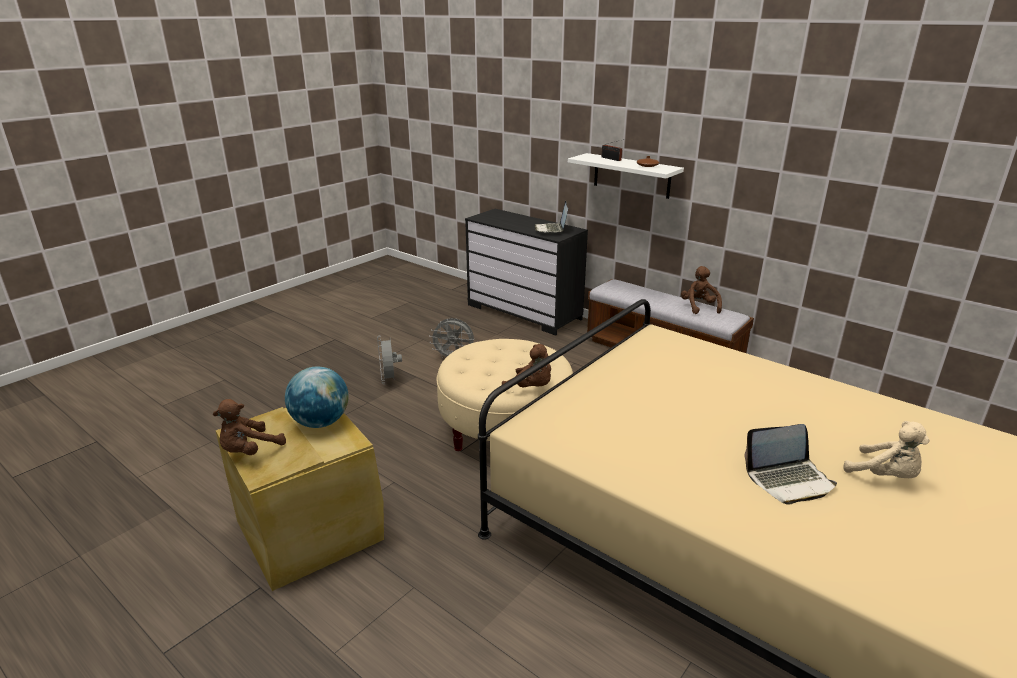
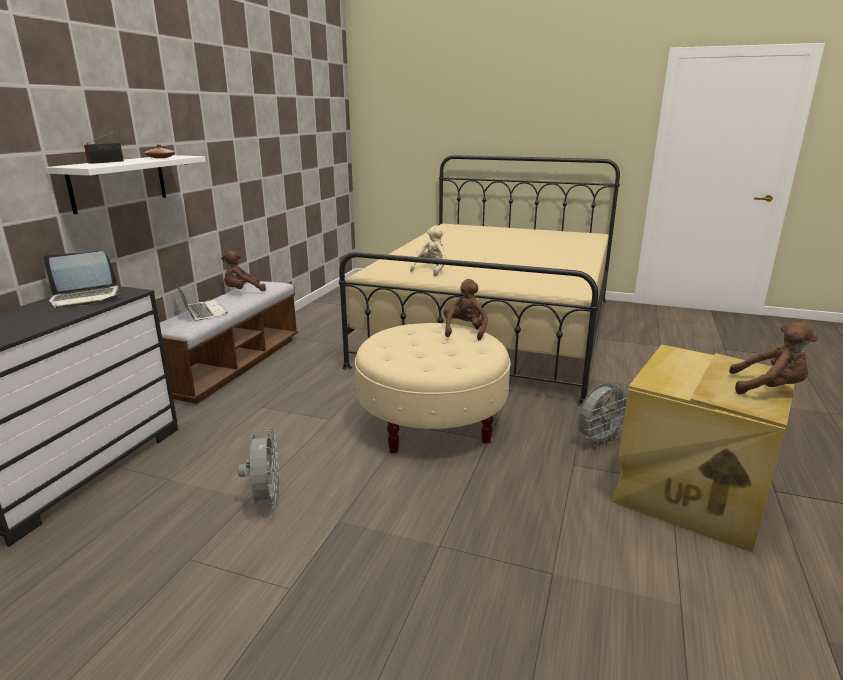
camera: 110 degrees left, 5 degrees down
(321, 422) = (674, 372): globe -> none
(389, 380) = (362, 547): grey fan -> grey fan (599, 440)
(789, 480) = (532, 249): laptop -> laptop (202, 312)
(885, 476) = (504, 239): beige plush toy -> beige plush toy (431, 270)

